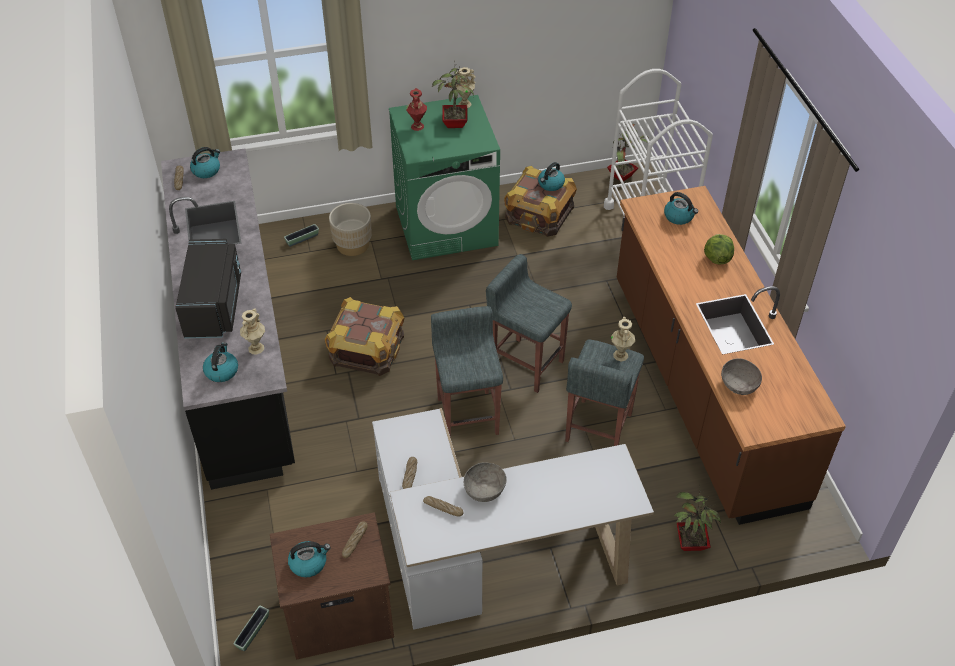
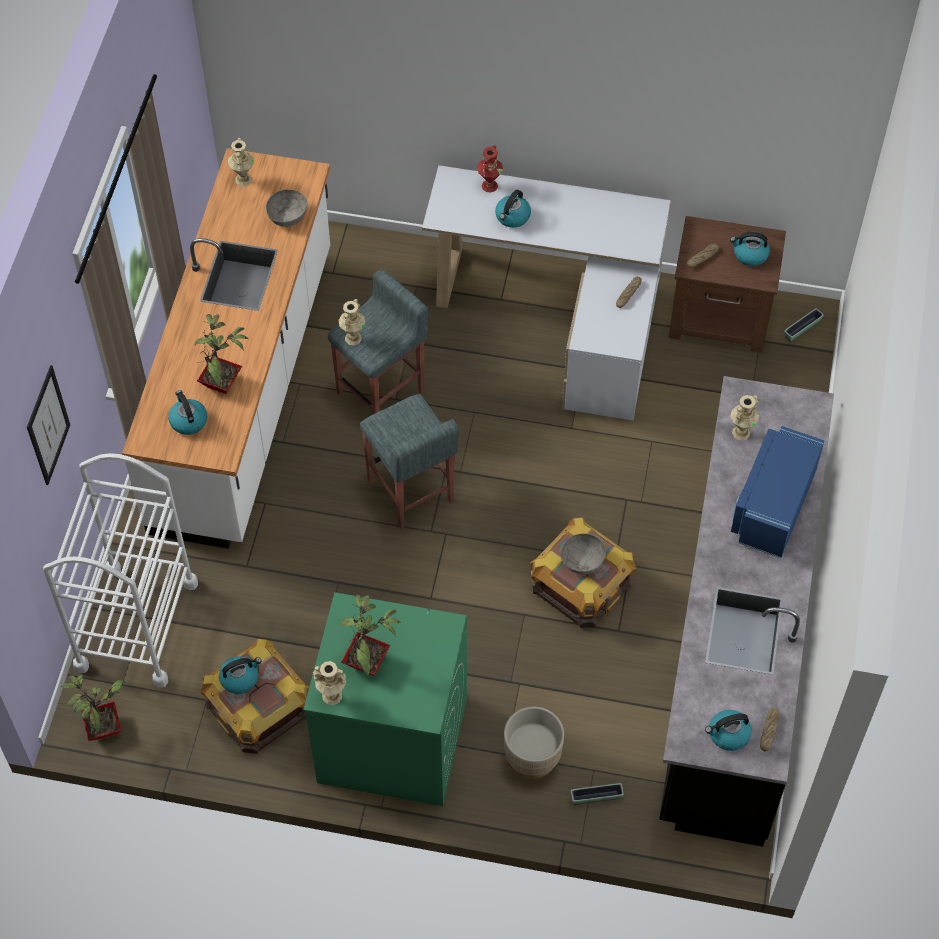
camera: 155 degrees left, 10 degrees up
(215, 305) = (771, 505): black microwave -> blue microwave
(221, 371) = (785, 419): kettle -> kettle (512, 217)
(417, 126) = (418, 678): red vase -> red vase (489, 185)
(443, 508) = (618, 232): bread -> none
(468, 414) = (507, 458): grey stool -> none
(484, 489) = (573, 234): grey bowl -> grey bowl (582, 561)
(689, 543) = (373, 256): potted plant -> potted plant (223, 384)
(702, 389) = (245, 389): brown counter -> white counter
(717, 258) = (193, 352): lettuce -> none
(725, 65) = (48, 425): none -> picture
(804, 402) = (243, 179): none -> beige vase

